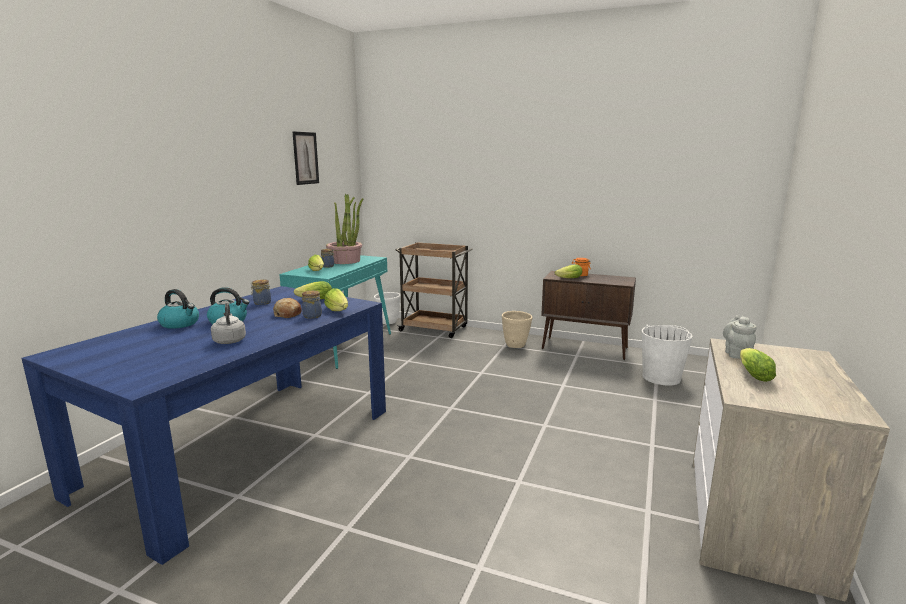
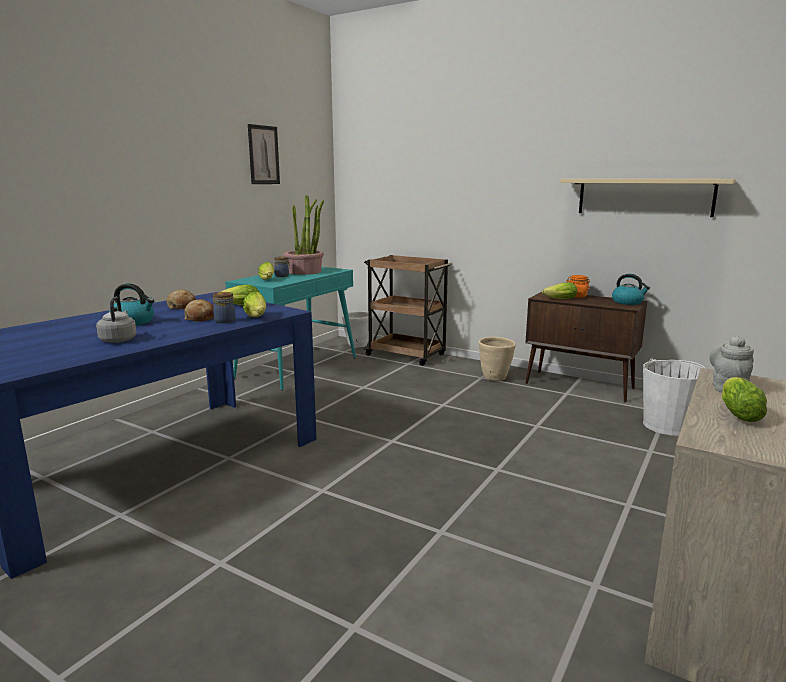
camera: 10 degrees right, 0 degrees up
(180, 324) = (83, 322): kettle -> kettle (628, 302)
(261, 303) = (182, 306): jar -> bread
(631, 194) = (644, 197): none -> beige shelf

